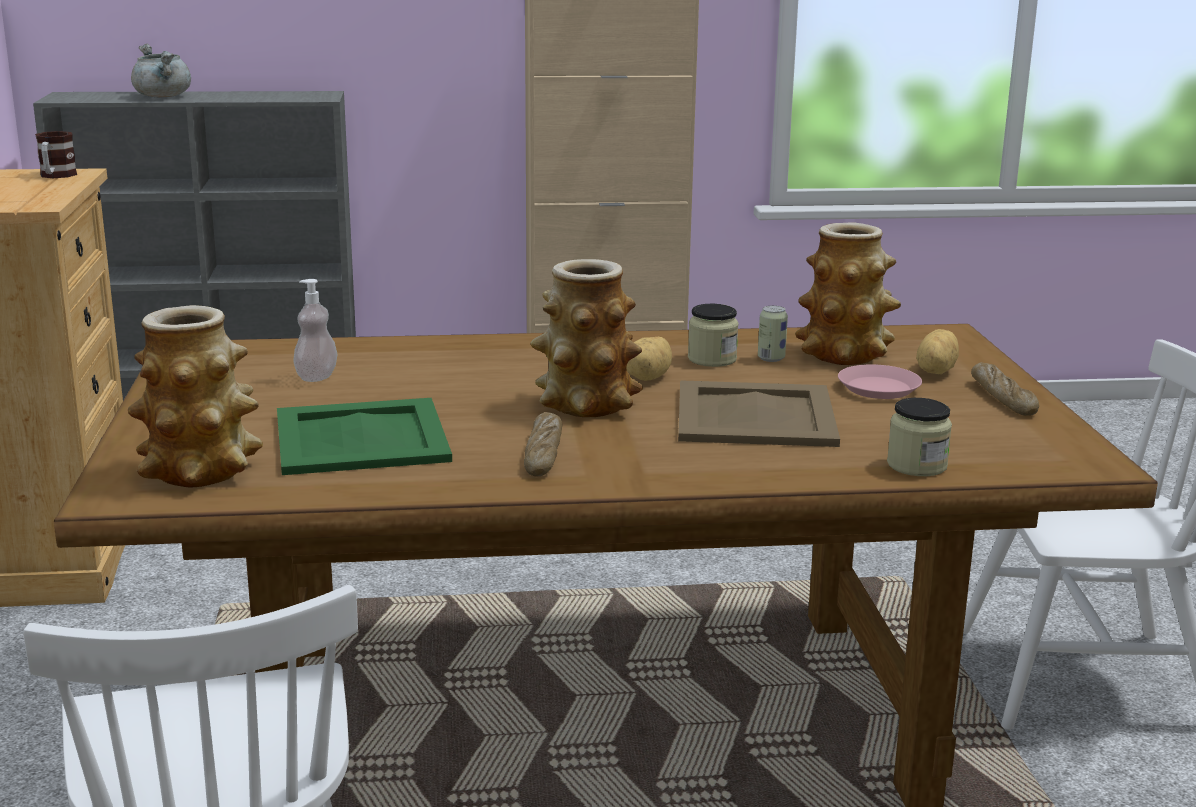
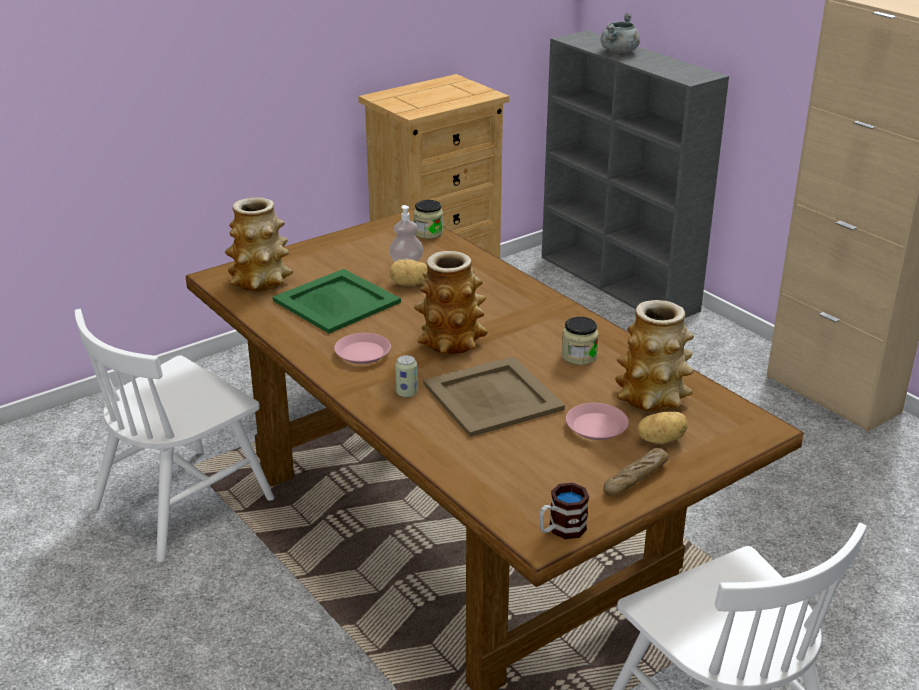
camera: 60 degrees right, 10 degrees up
(56, 176) = (474, 94): mug -> mug (561, 530)
(543, 454) = (363, 353): bread -> pink plate
(649, 378) = (518, 347): potato -> potato (410, 284)
(771, 358) = (607, 375): can -> can (406, 393)
(916, 465) = (466, 470): jar -> jar (428, 233)

